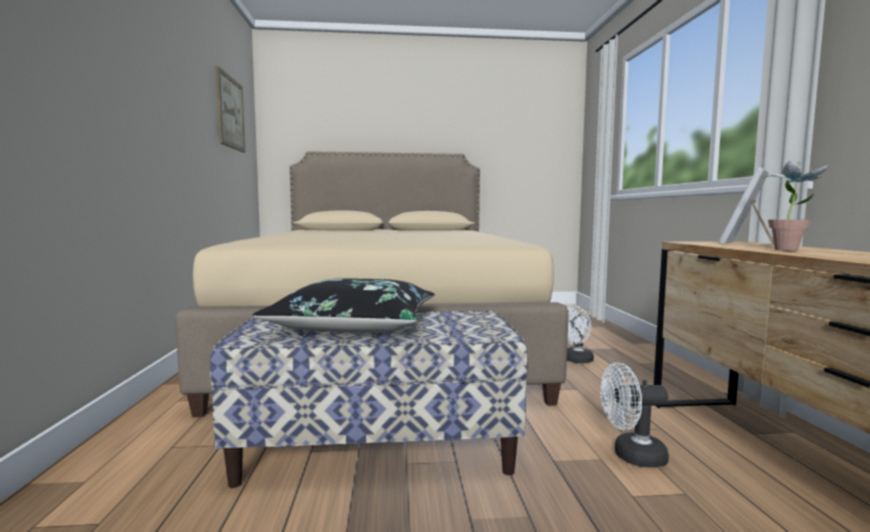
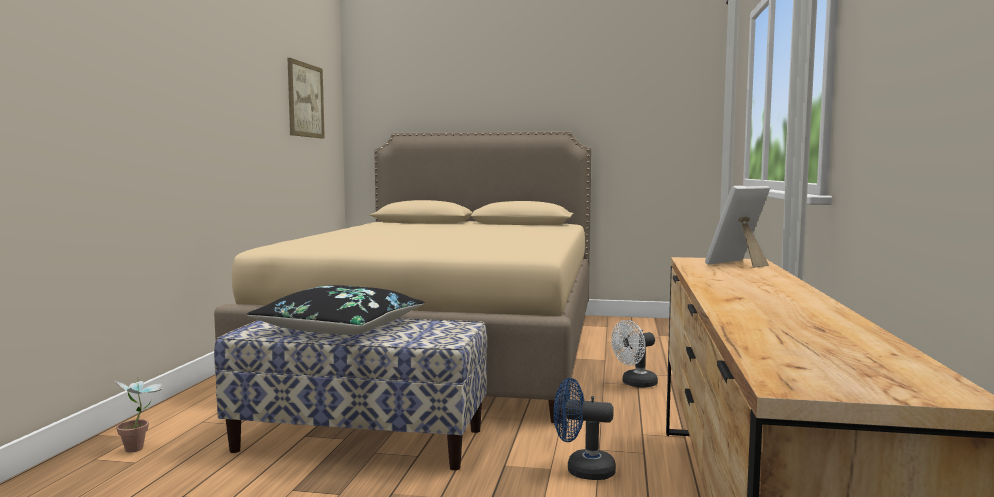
camera: 15 degrees right, 0 degrees up
(631, 456) = (582, 470): white fan -> blue fan
(789, 249) = (730, 275): potted plant -> potted plant (141, 448)

